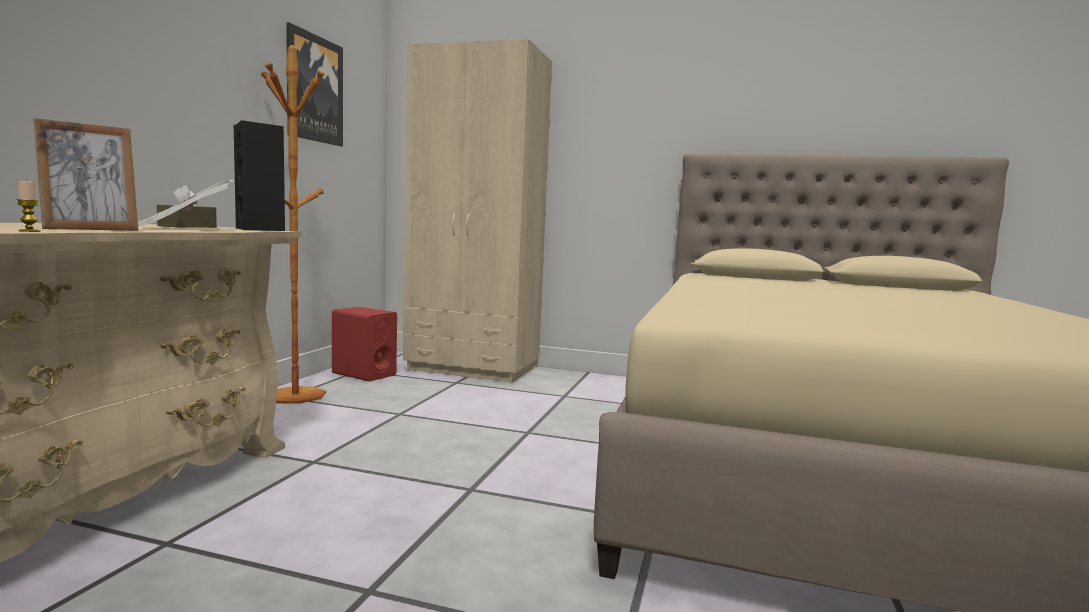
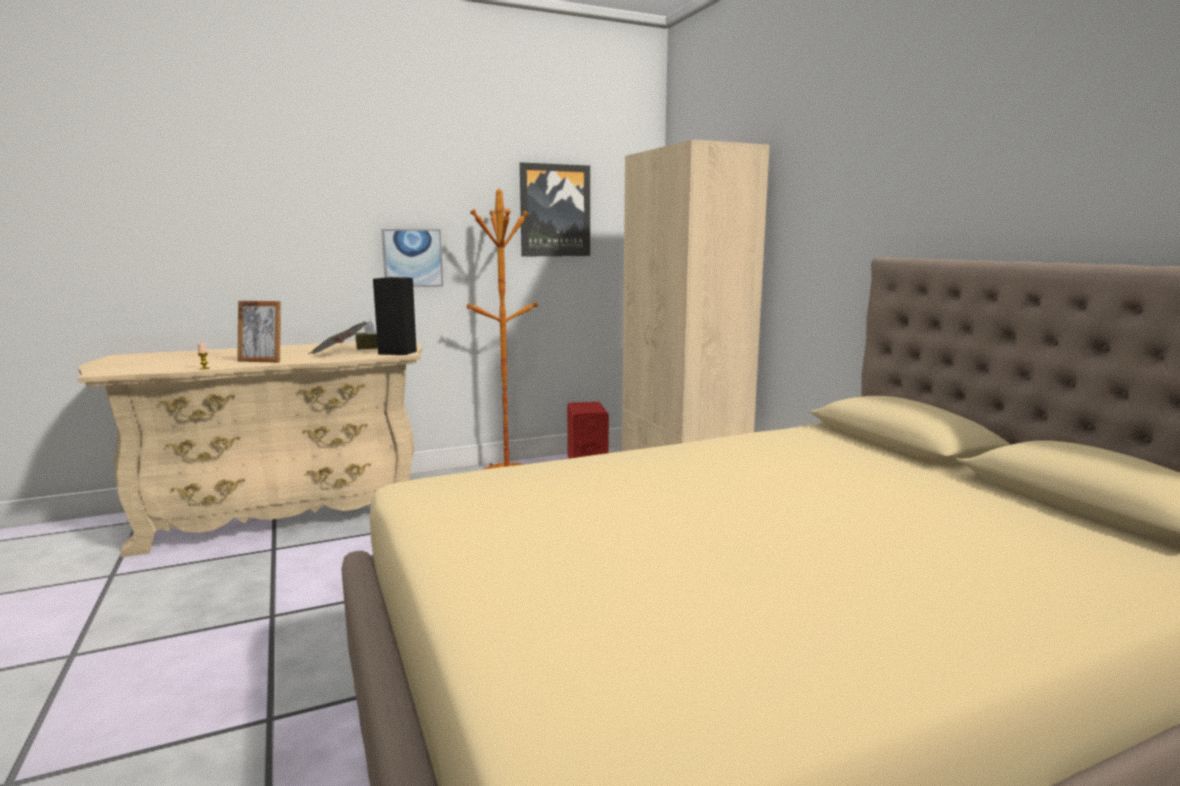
camera: 50 degrees right, 5 degrees up
(178, 112) = (412, 258): none -> picture

